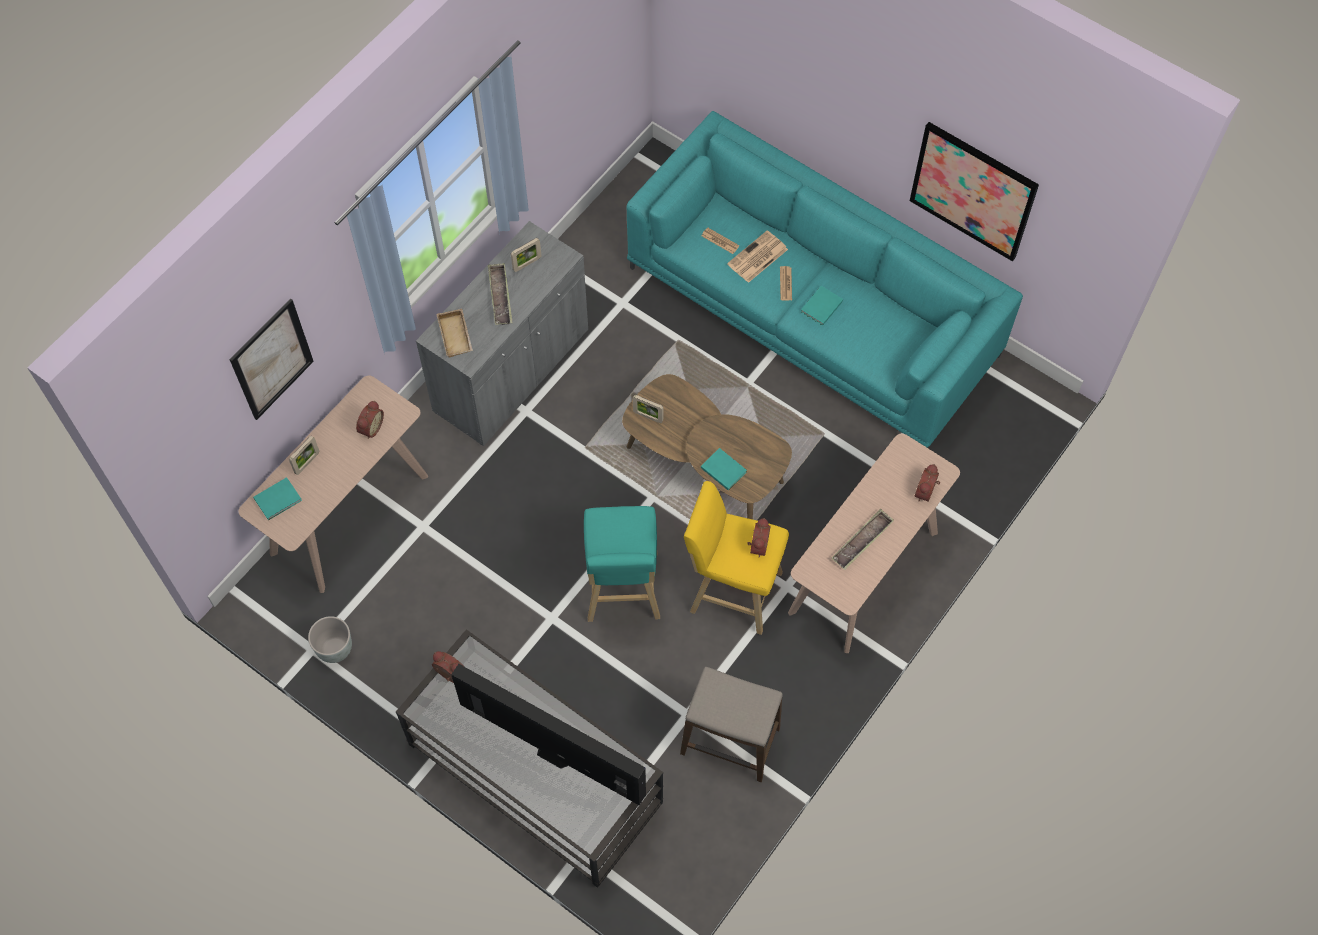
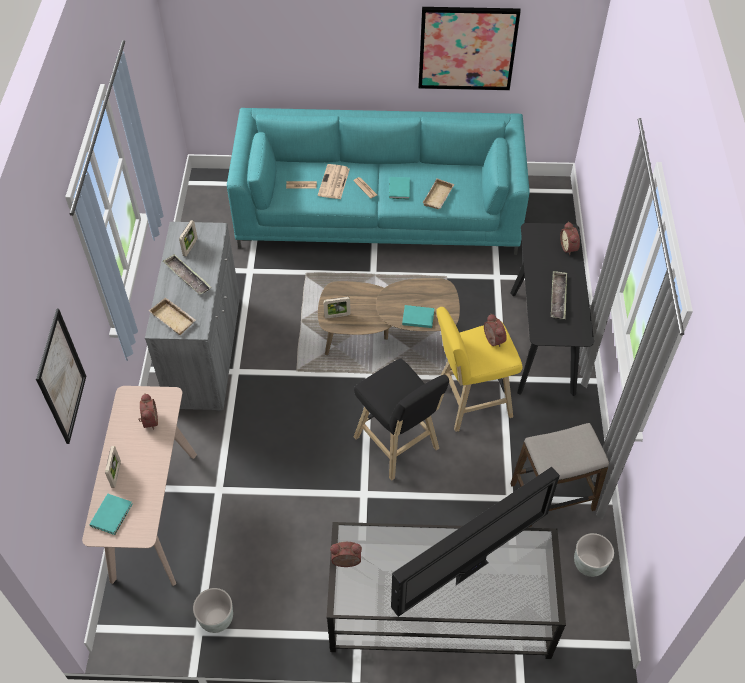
camera: 35 degrees left, 10 degrees down
(554, 754) = (471, 568): television -> television turned 150 degrees clockwise
(622, 591) = (398, 446): turquoise stool -> black stool
(709, 828) = (589, 564): none -> grey planter
(856, 342) = (439, 197): none -> beige tray
(864, 573) = (542, 342): beige console table -> black console table

